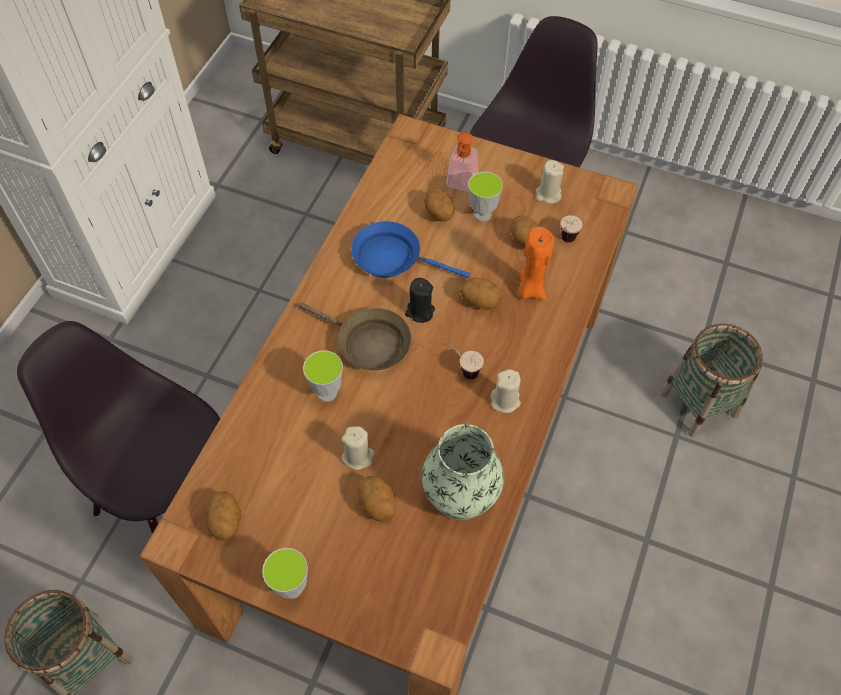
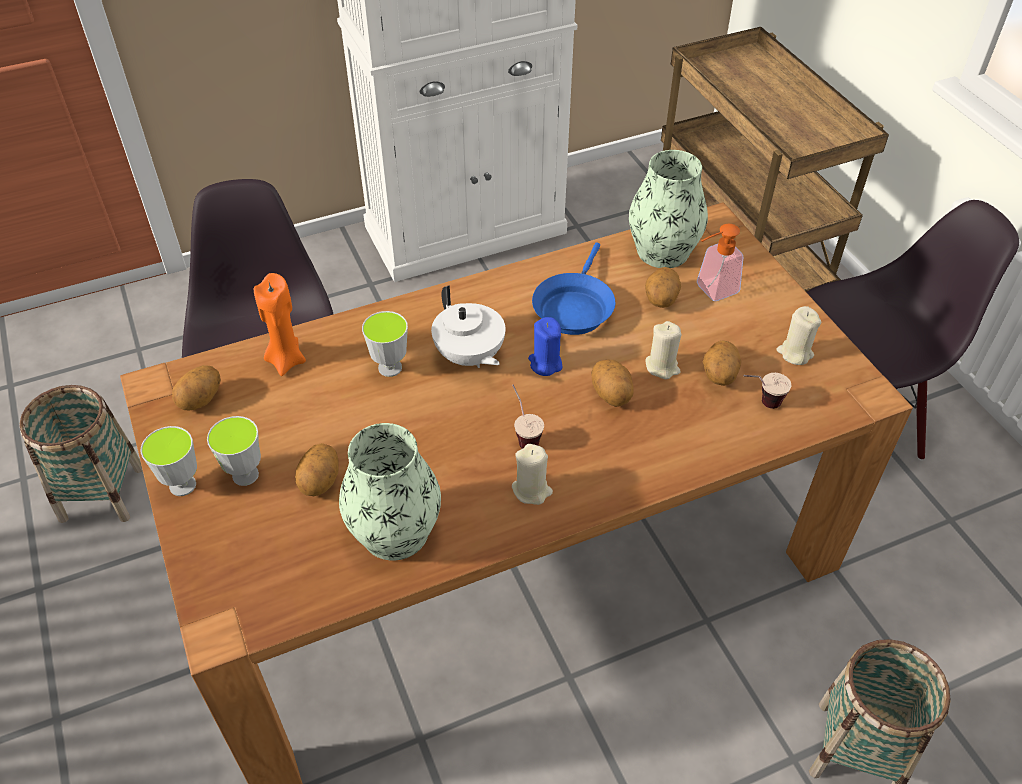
camera: 45 degrees right, 10 degrees down
(358, 456) = (352, 433): beige candle -> beige candle (662, 367)
(368, 344) = (469, 356): brown frying pan -> white teapot
(393, 258) = (574, 307): blue frying pan -> blue frying pan turned 135 degrees counterclockwise
(401, 177) = (662, 251): none -> vase
(419, 311) = (545, 363): black candle -> blue candle
(482, 214) = (704, 327): cup -> cup (245, 475)
(530, 289) = (673, 418): orange candle -> orange candle (286, 360)

